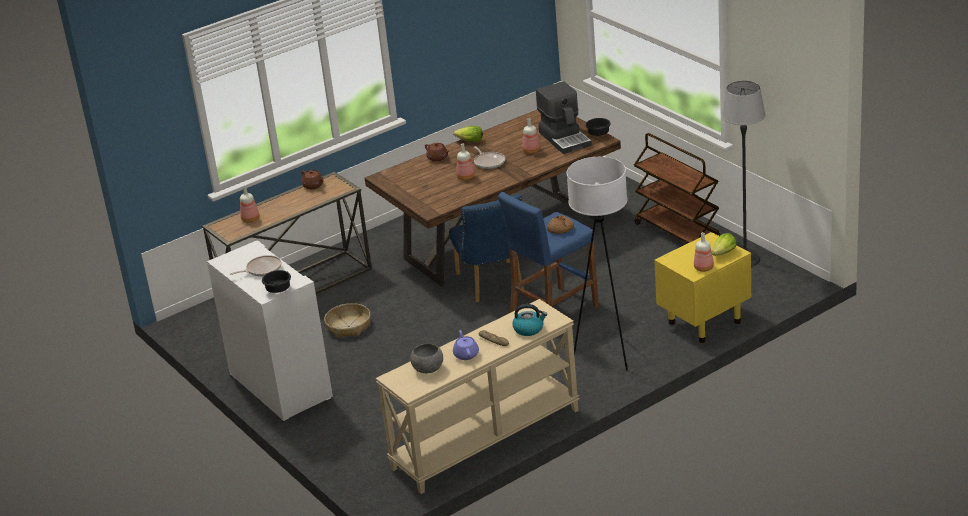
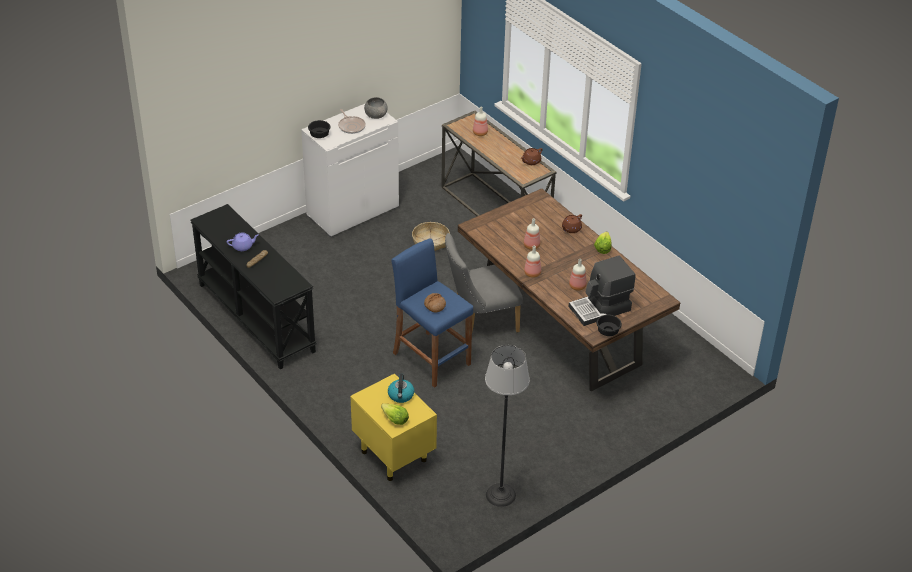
camera: 85 degrees right, 10 degrees up
(428, 368) = (230, 228): grey bowl -> grey bowl (375, 115)
(486, 440) = (255, 318): beige console table -> black console table
(489, 162) = (558, 260): frying pan -> none
(492, 285) = (480, 322): blue chair -> grey chair
(529, 329) = (268, 279): kettle -> kettle (401, 395)
(607, 354) = (356, 390): white floor lamp -> none
(678, 233) = (558, 449): brown cart -> none
(703, 267) = (372, 404): bottle -> bottle (533, 273)

